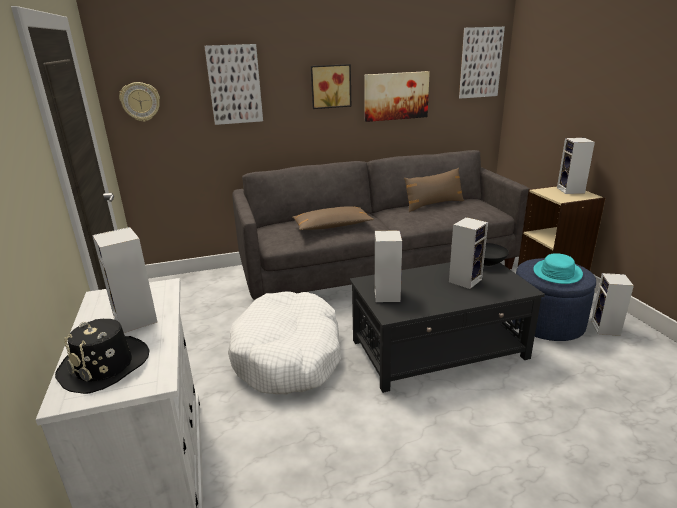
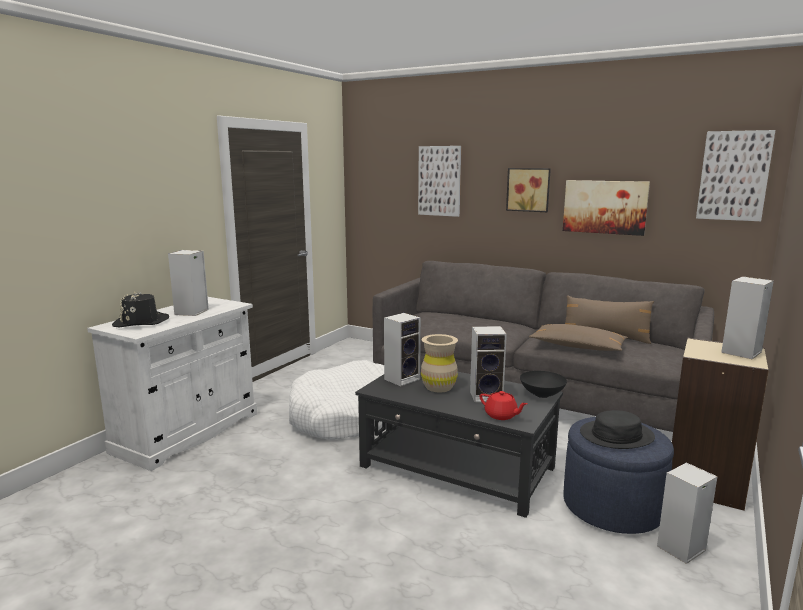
camera: 45 degrees right, 10 degrees down
(140, 101) = (369, 189): wall clock -> none
(332, 226) = (464, 324): brown pillow -> brown pillow (577, 347)
(424, 288) = (438, 387): none -> beige vase
(505, 290) = (501, 415): none -> red teapot
(557, 272) = (616, 435): turquoise hat -> black hat

